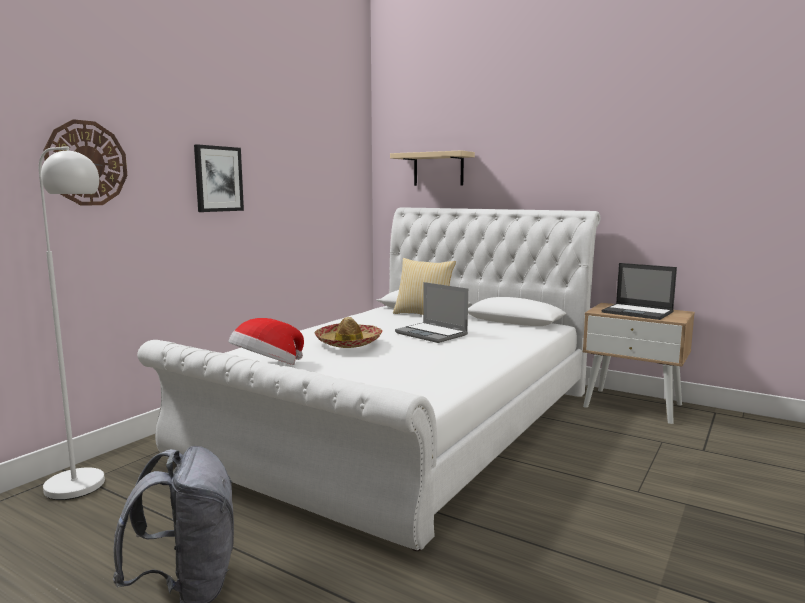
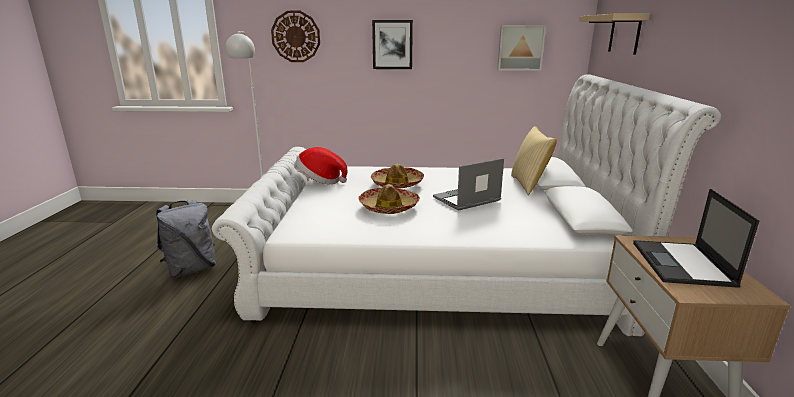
camera: 60 degrees right, 10 degrees up
(329, 184) = (520, 47): none -> picture
(409, 357) = (389, 207): none -> hat
(432, 334) = (466, 200): laptop -> laptop turned 45 degrees clockwise

